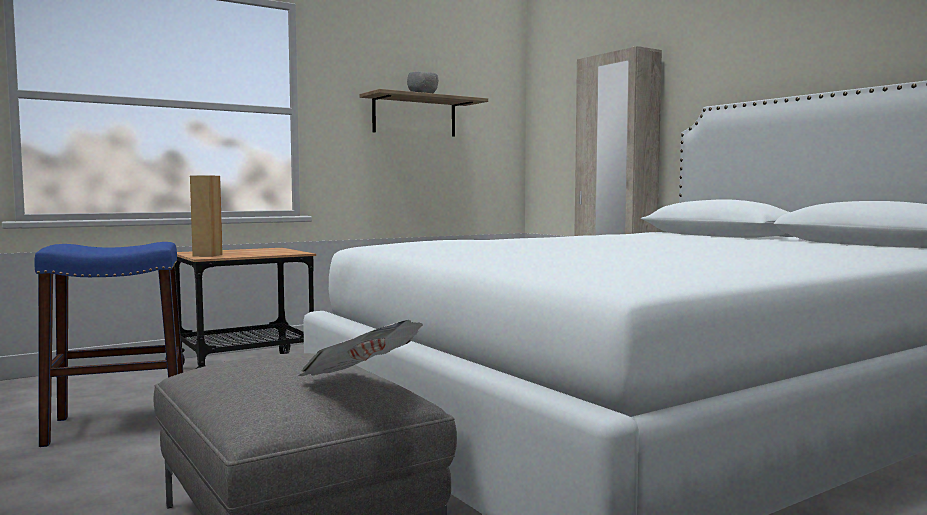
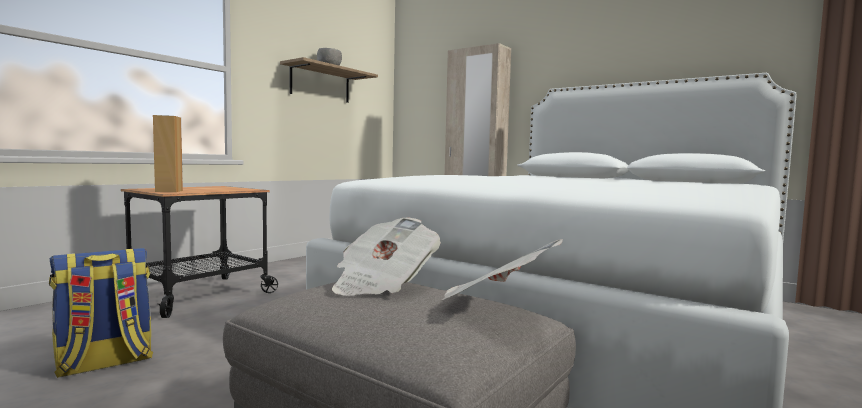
camera: 20 degrees left, 0 degrees up
(118, 425) = (104, 363): blue stool -> backpack
(295, 359) = (382, 284): none -> newspaper

